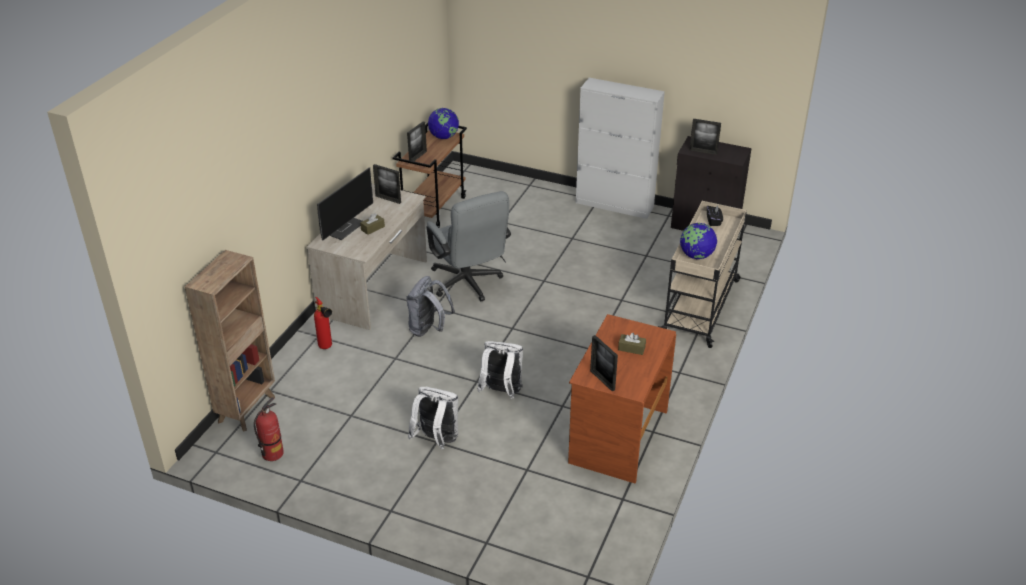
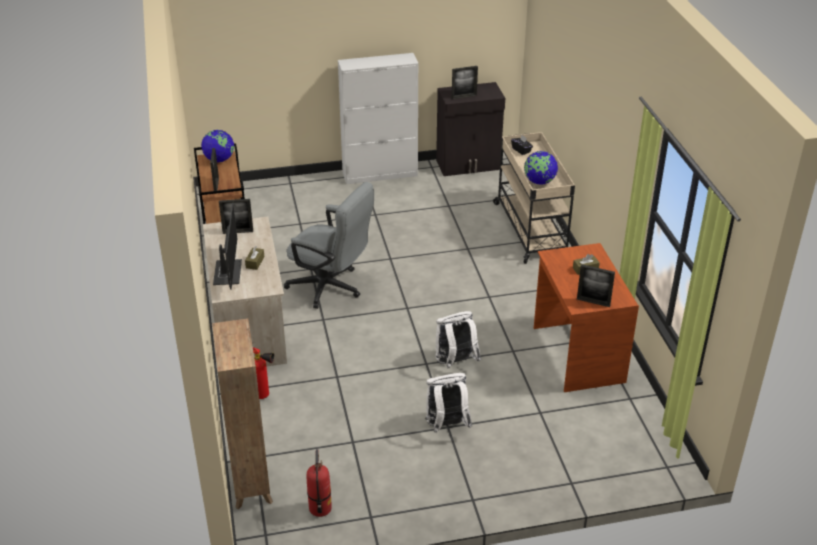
camera: 35 degrees left, 0 degrees up
(429, 329) = (338, 340): grey backpack -> none

